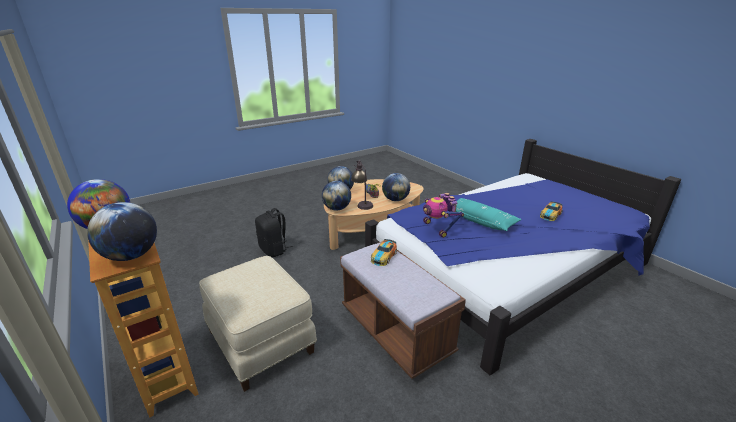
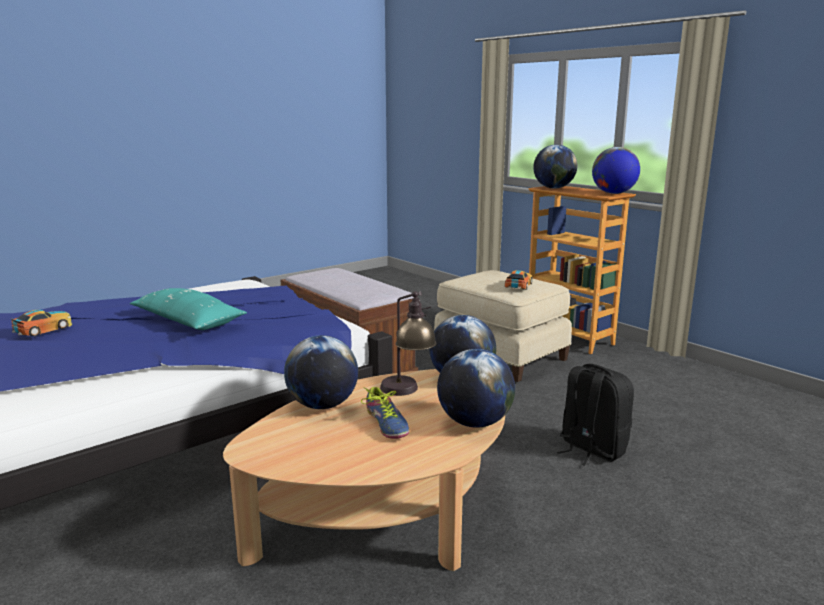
camera: 175 degrees right, 10 degrees down
(383, 256) = (361, 290): toy car -> toy car (518, 285)
(438, 228) = (272, 308): toy robot -> none

